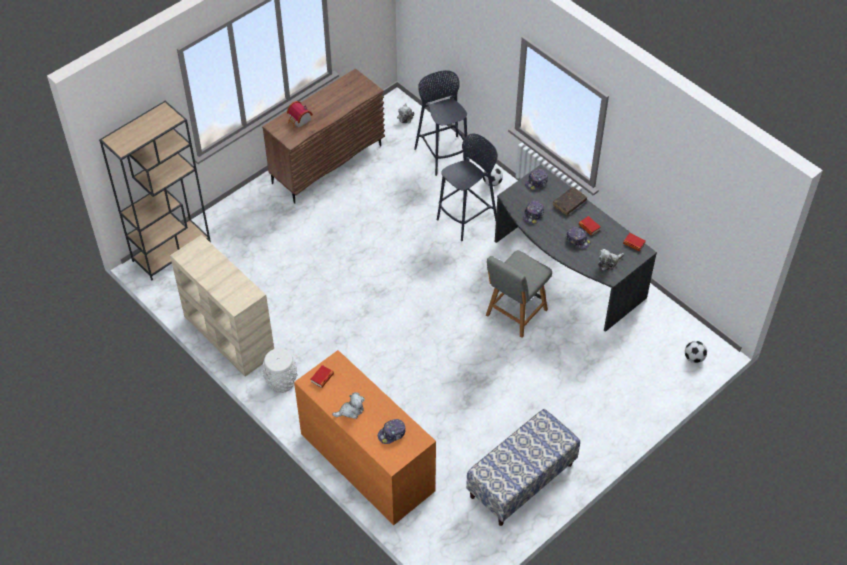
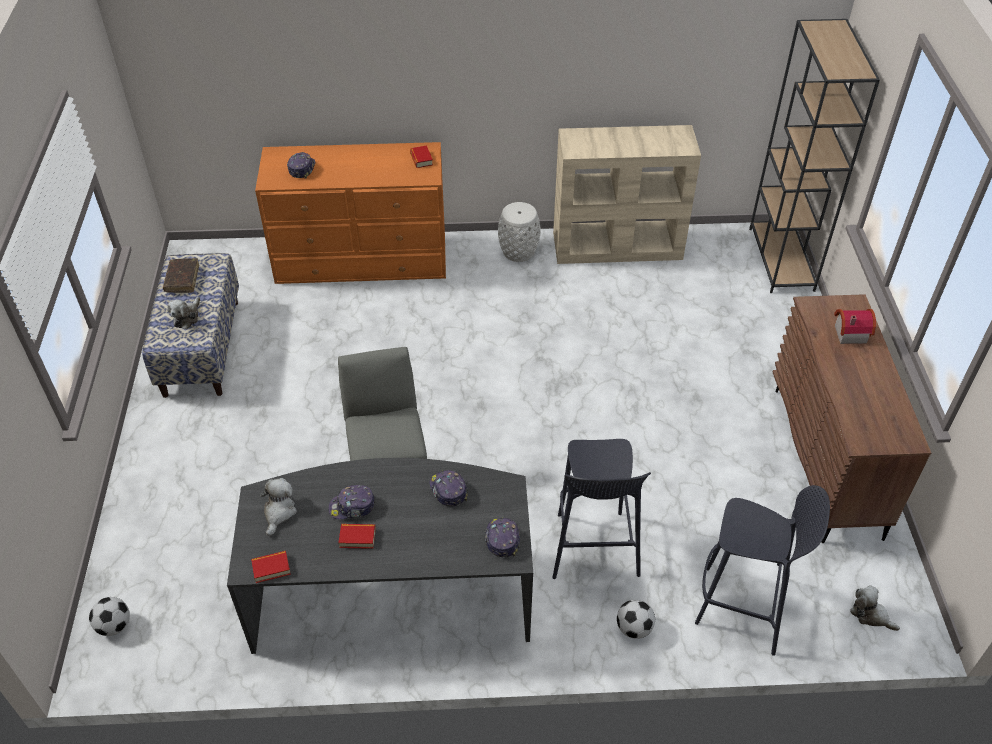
camera: 130 degrees right, 5 degrees down
(351, 410) = (361, 158): plush toy -> plush toy (187, 317)
(569, 203) = (423, 548): brown book -> brown book (182, 279)

